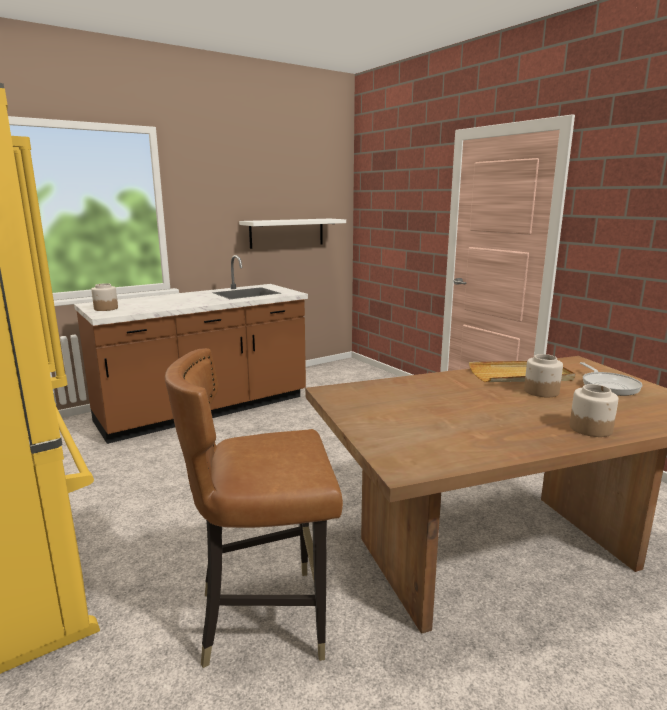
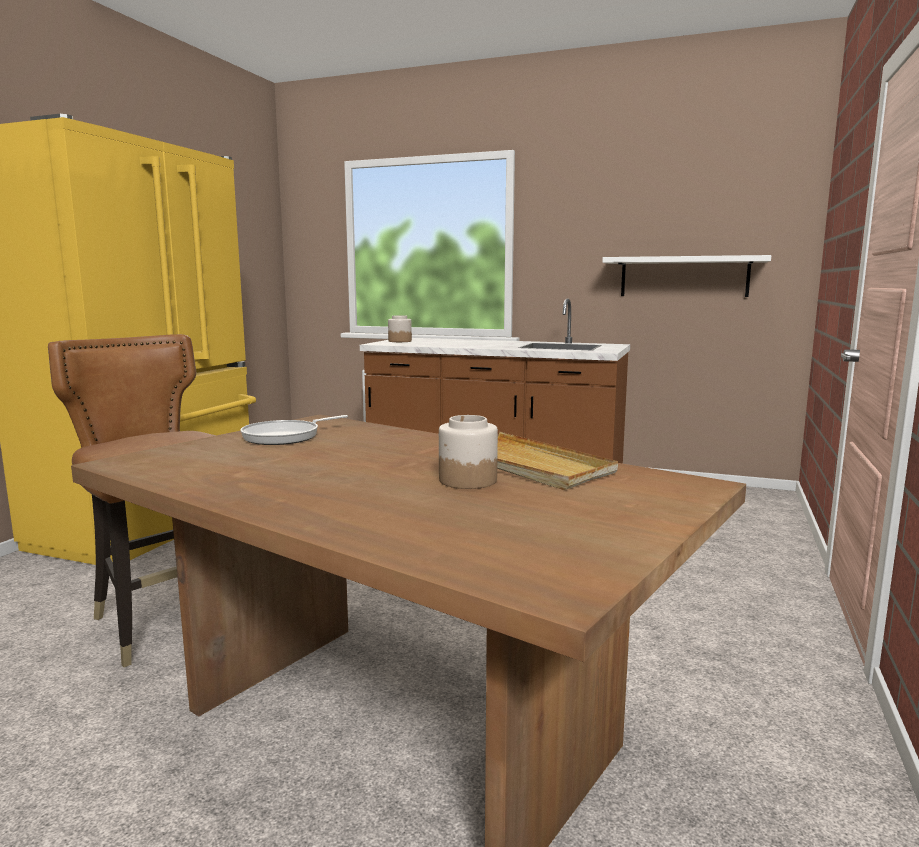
camera: 55 degrees right, 5 degrees down
(590, 428) = (331, 514): jar -> none
(608, 386) = (583, 511): frying pan -> frying pan (286, 437)

